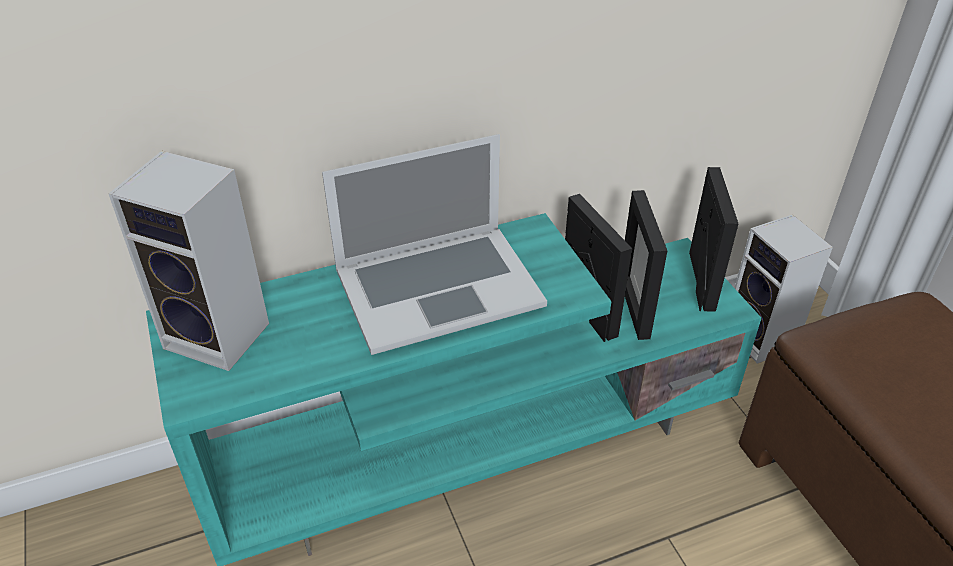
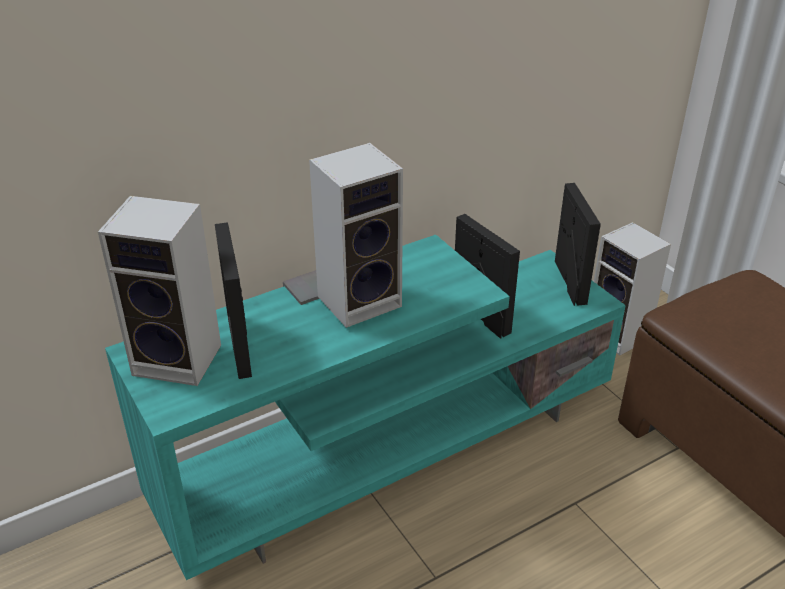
camera: 10 degrees left, 5 degrees down
(438, 286) = (361, 299): laptop -> speaker
(636, 307) = (520, 308): picture frame -> picture frame (241, 346)

